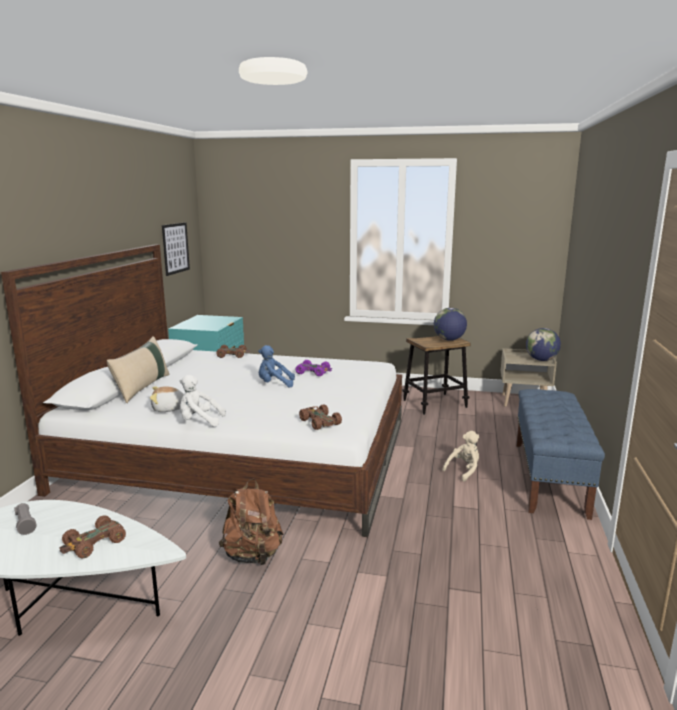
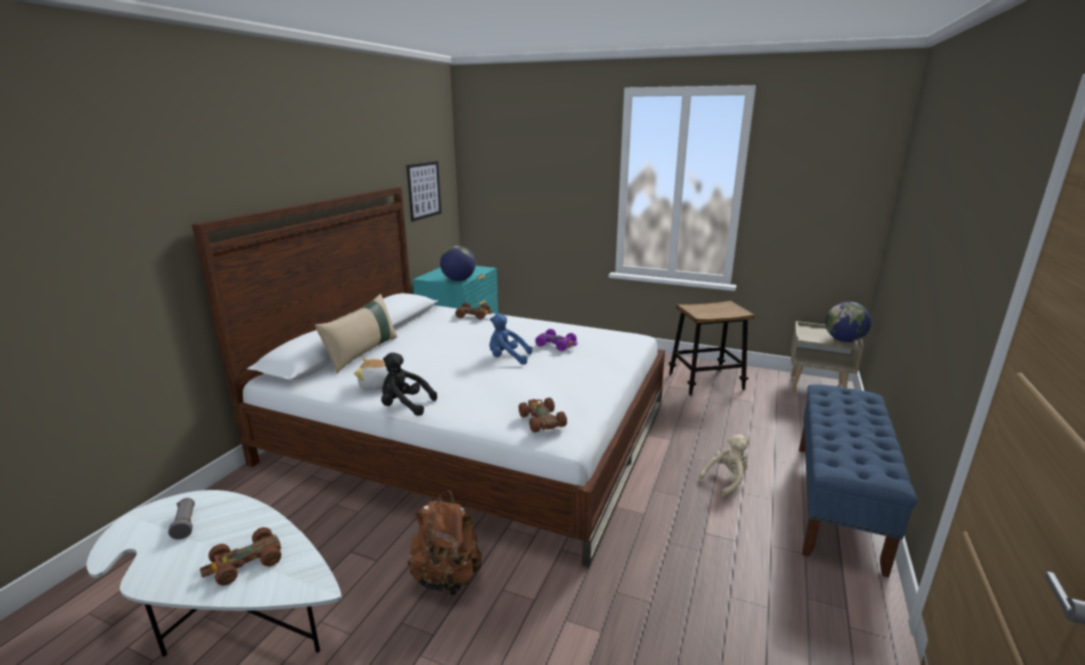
camera: 10 degrees right, 5 degrees up
(199, 421) = (405, 406): white plush toy -> black plush toy
(449, 340) = (728, 309): globe -> globe (458, 280)

